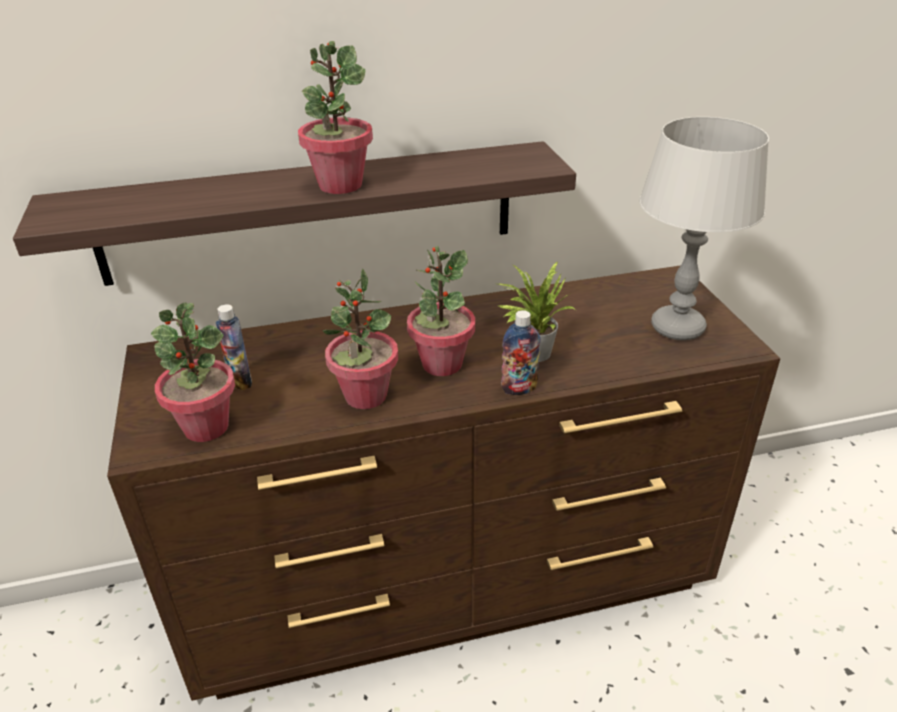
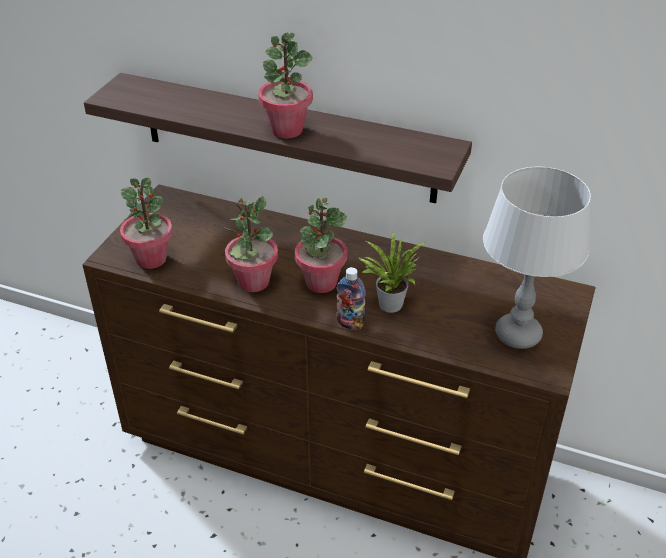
camera: 35 degrees right, 5 degrees up
(240, 381) = (195, 238): bottle -> none

